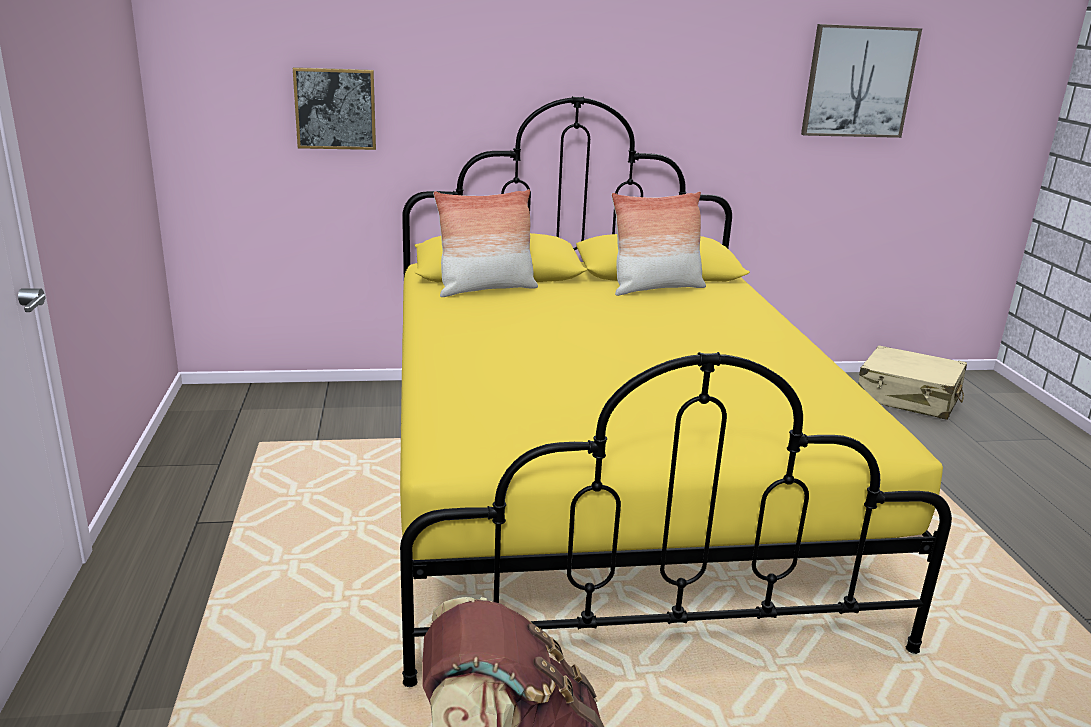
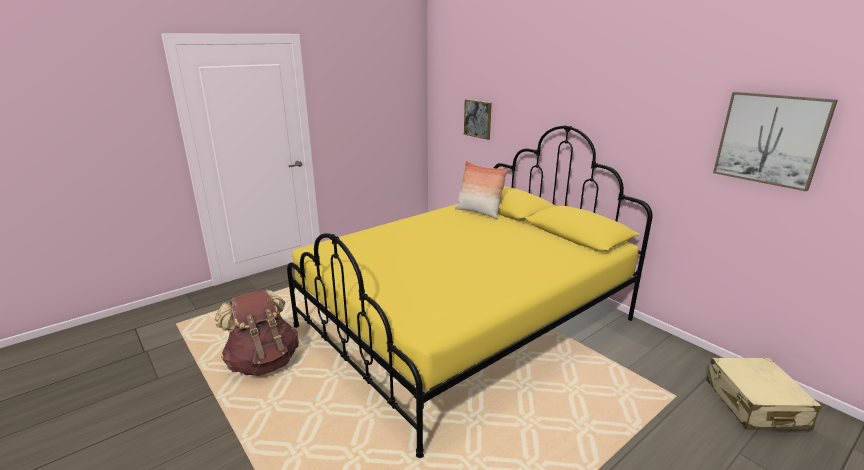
camera: 60 degrees right, 0 degrees up
(655, 288) = (548, 239): pillow -> none

